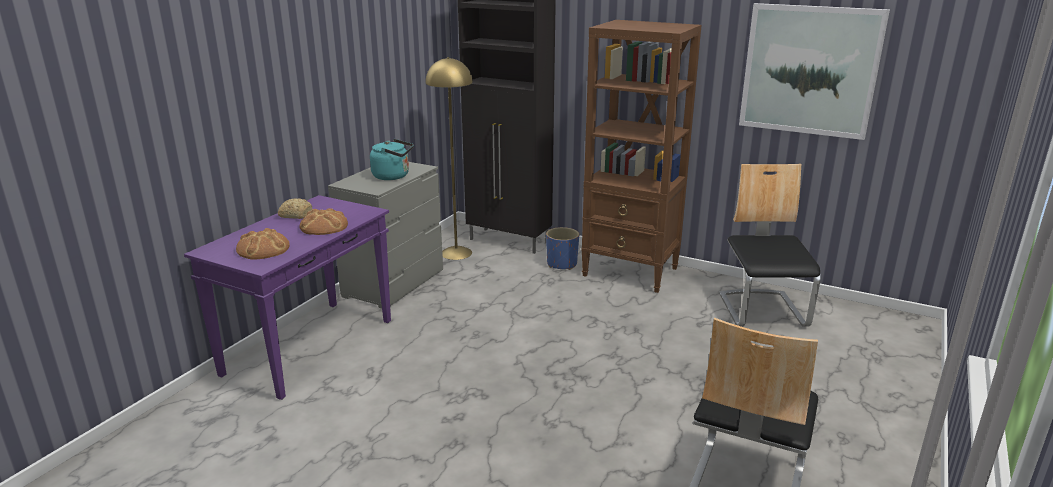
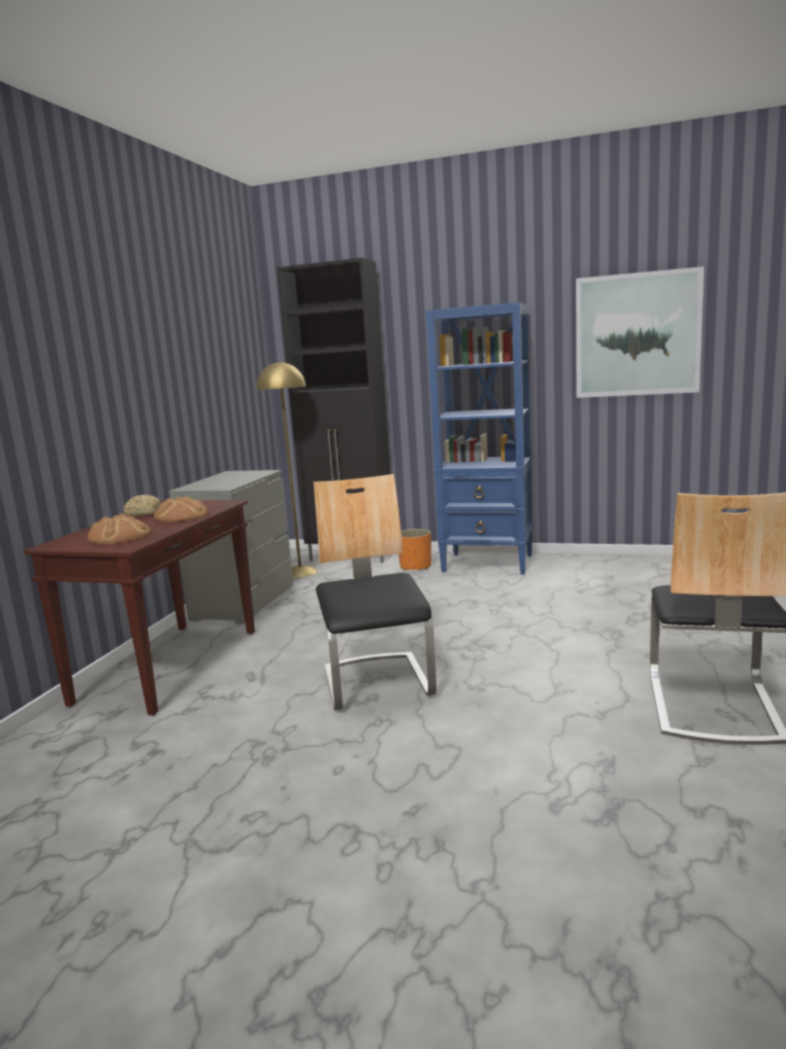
camera: 10 degrees left, 10 degrees down
(310, 346) = (170, 665): purple console table -> brown console table
(393, 176) = (238, 479): turquoise kettle -> none
(562, 264) = (415, 566): blue planter -> orange planter
(631, 272) = (488, 563): brown bookcase -> blue bookcase
(763, 310) = (634, 573): chair -> chair (377, 682)

